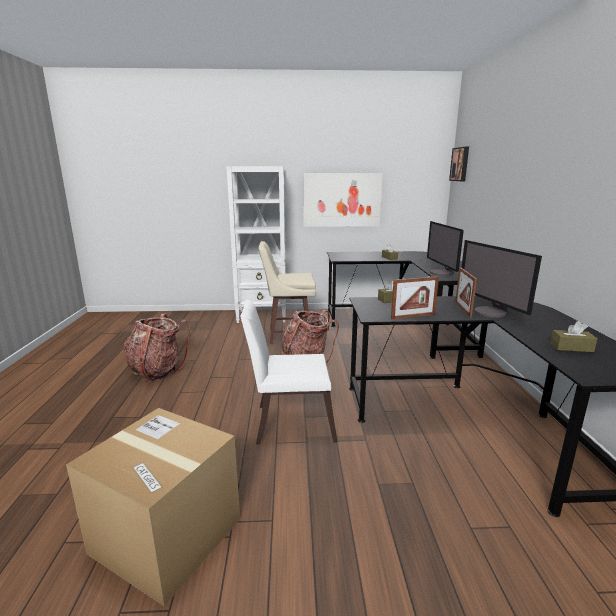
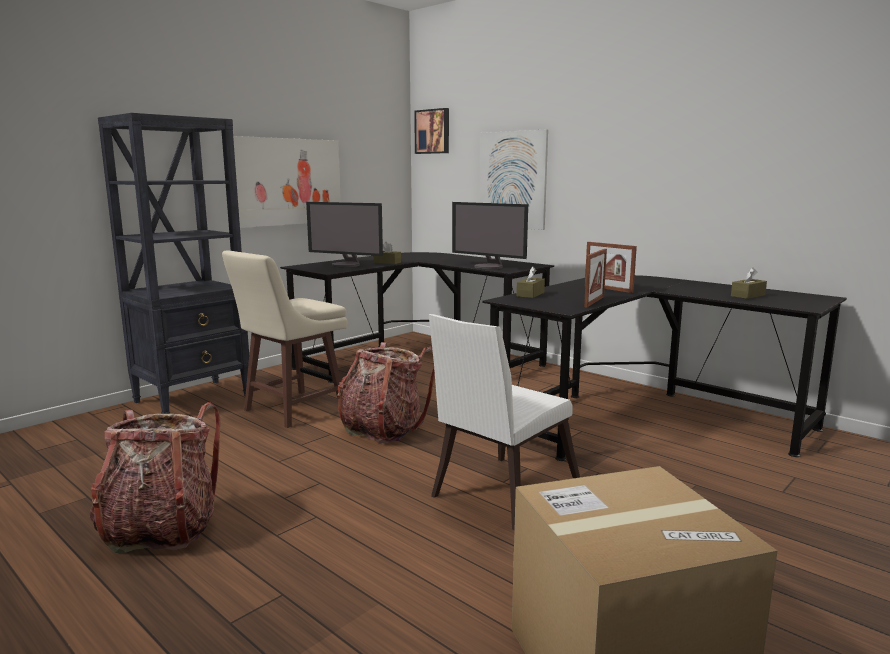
camera: 45 degrees left, 5 degrees down
(262, 316) = (194, 399): white bookcase -> black bookcase
(490, 206) = (512, 180): none -> picture
(491, 312) = (634, 287): monitor -> monitor (346, 265)

